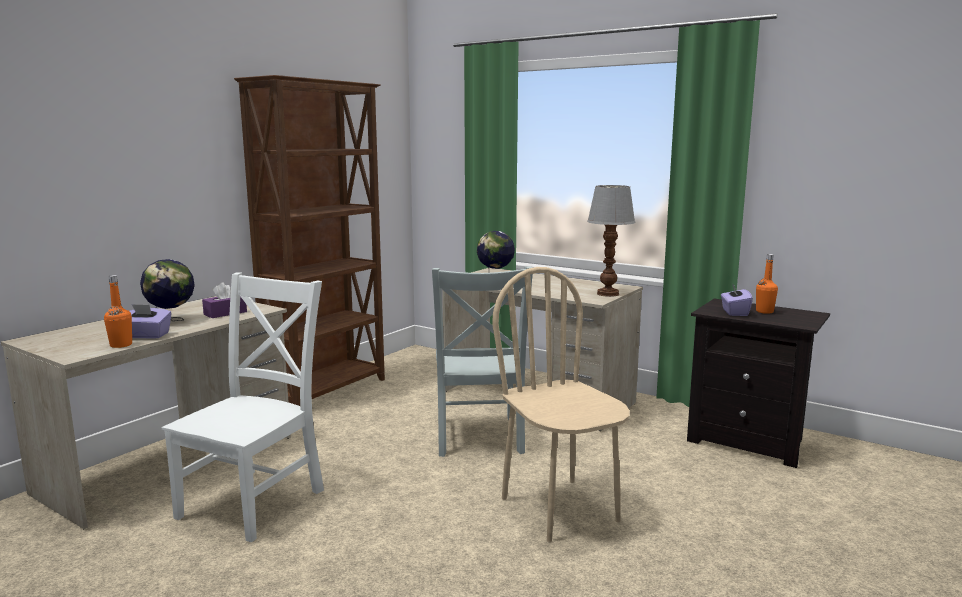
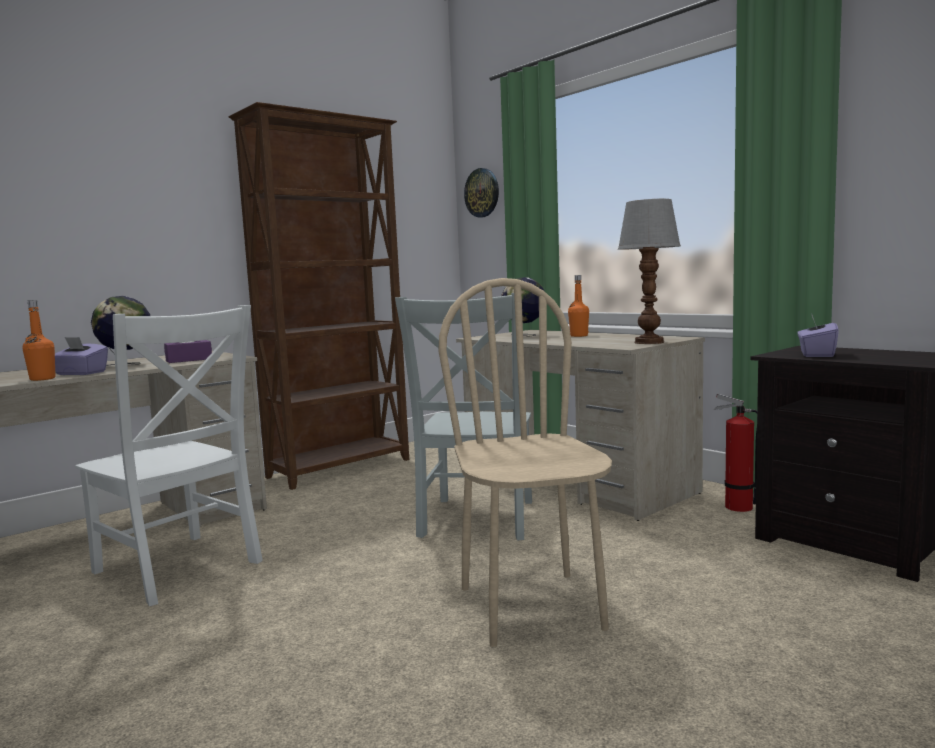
camera: 15 degrees right, 5 degrees down
(256, 501) = (179, 569): white chair -> white chair turned 90 degrees clockwise
(438, 140) = (482, 193): none -> wall clock
(663, 414) = (735, 506): none -> fire extinguisher
(764, 311) = (864, 353): orange bottle -> orange bottle (579, 336)

